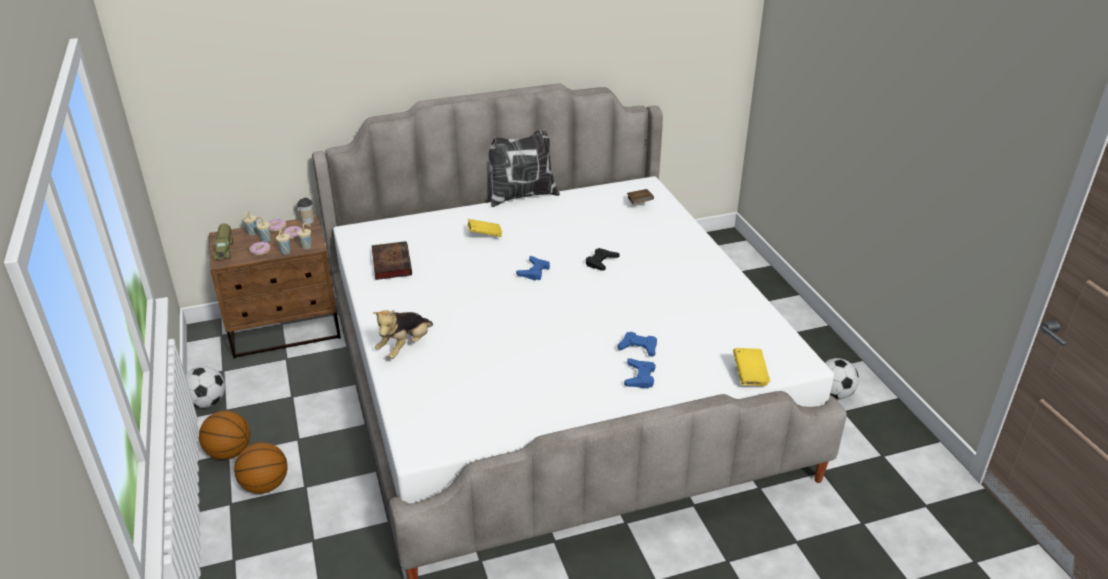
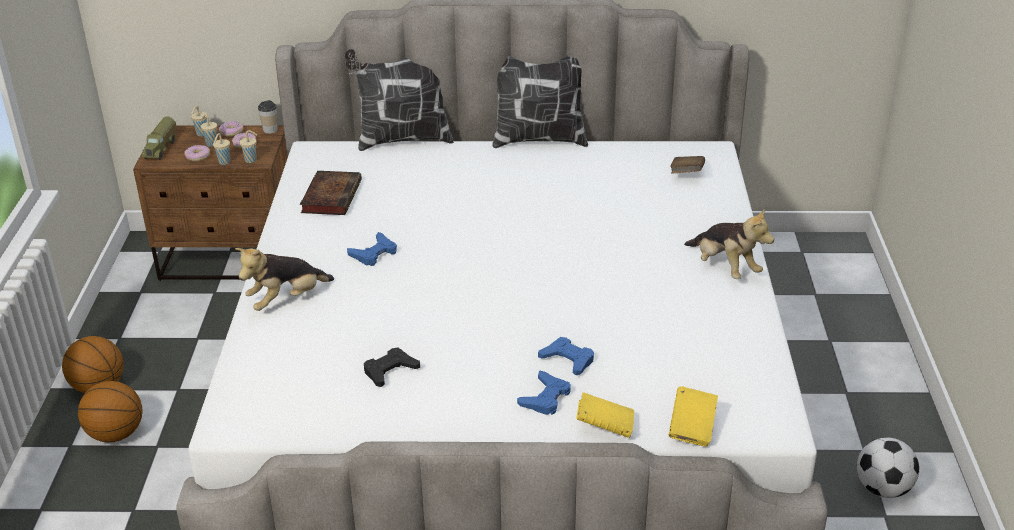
camera: 20 degrees right, 0 degrees up
(207, 402) = (105, 325): football -> none
(419, 212) = (402, 139): none -> pillow
(485, 236) = (462, 182): yellow book -> yellow book (605, 427)
(534, 271) = (495, 238): blue game controller -> blue game controller (374, 253)
(601, 262) = (588, 241): black game controller -> black game controller (390, 371)
(704, 263) = (725, 268): none -> plush toy

